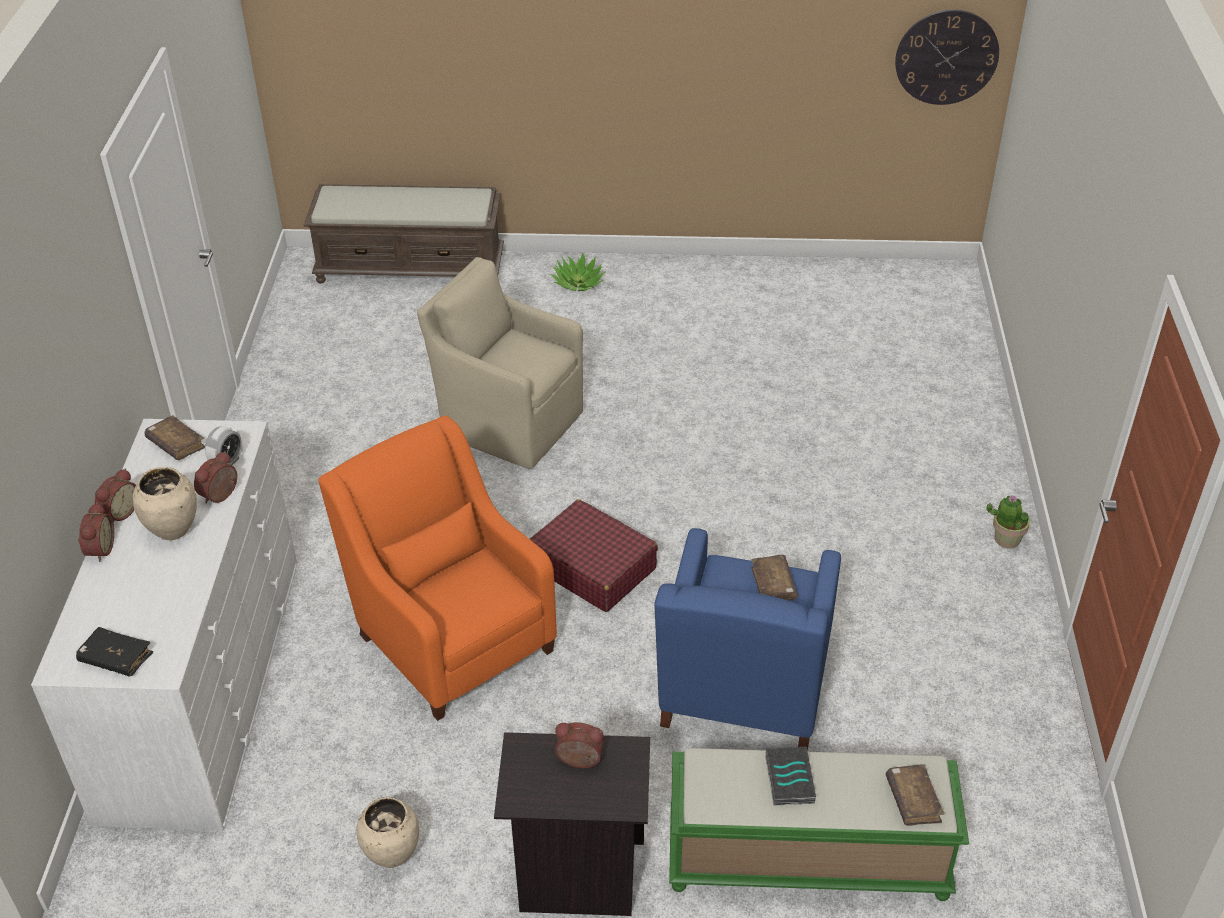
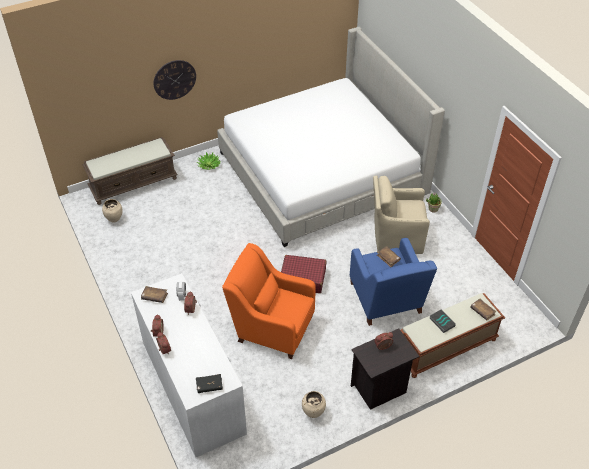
camera: 30 degrees left, 5 degrees up
(173, 530) = (185, 330): beige vase -> beige vase (114, 219)
(509, 422) = (227, 234): beige armchair -> beige armchair (395, 237)
(801, 374) = (322, 172): none -> bed
(806, 860) = (446, 348): green bench -> brown bench
(946, 57) = (333, 29): wall clock -> wall clock (174, 79)

